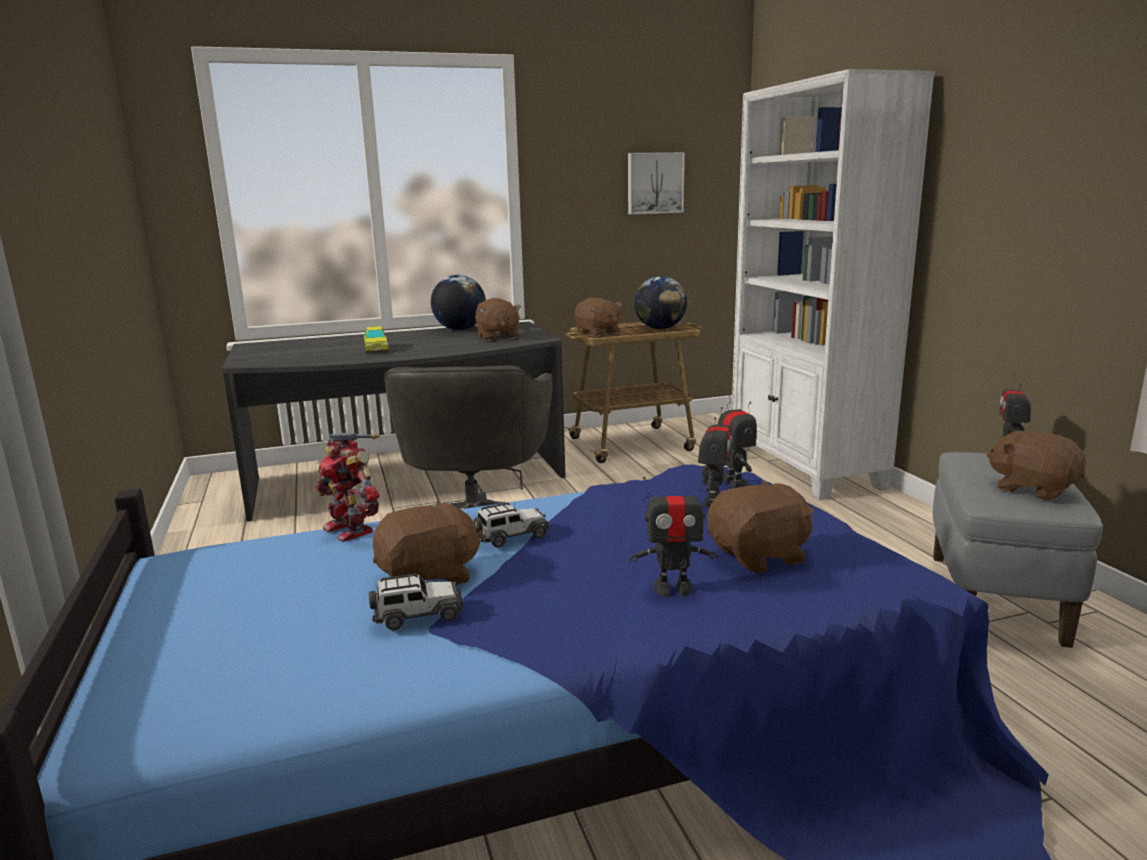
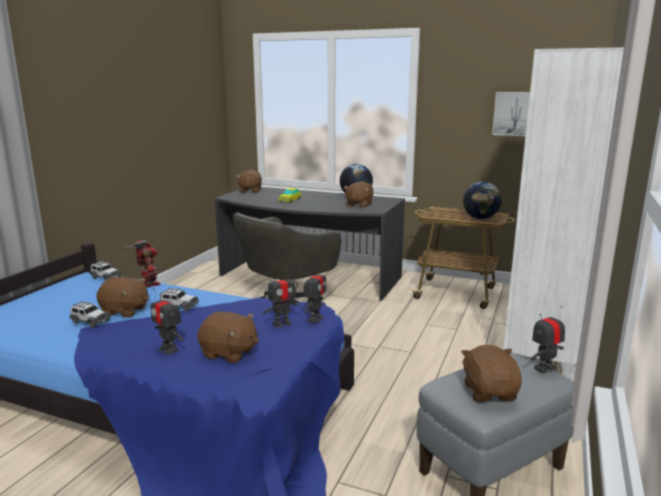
camera: 40 degrees right, 0 degrees up
(234, 549) = (105, 278): none -> toy car
(351, 529) = (147, 283): toy robot -> toy robot turned 150 degrees clockwise
(598, 333) = (435, 213): brown plush toy -> brown plush toy (250, 191)

